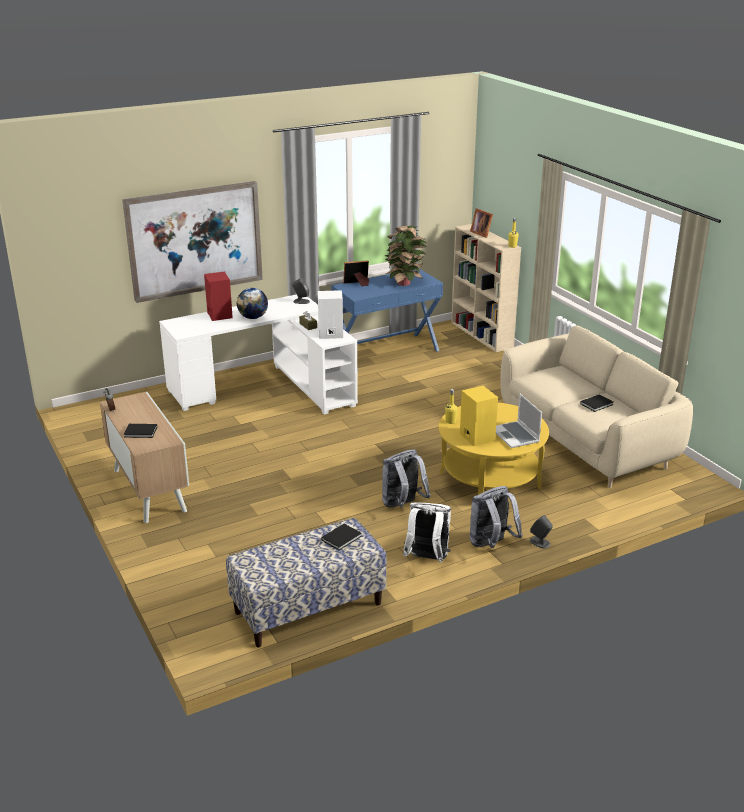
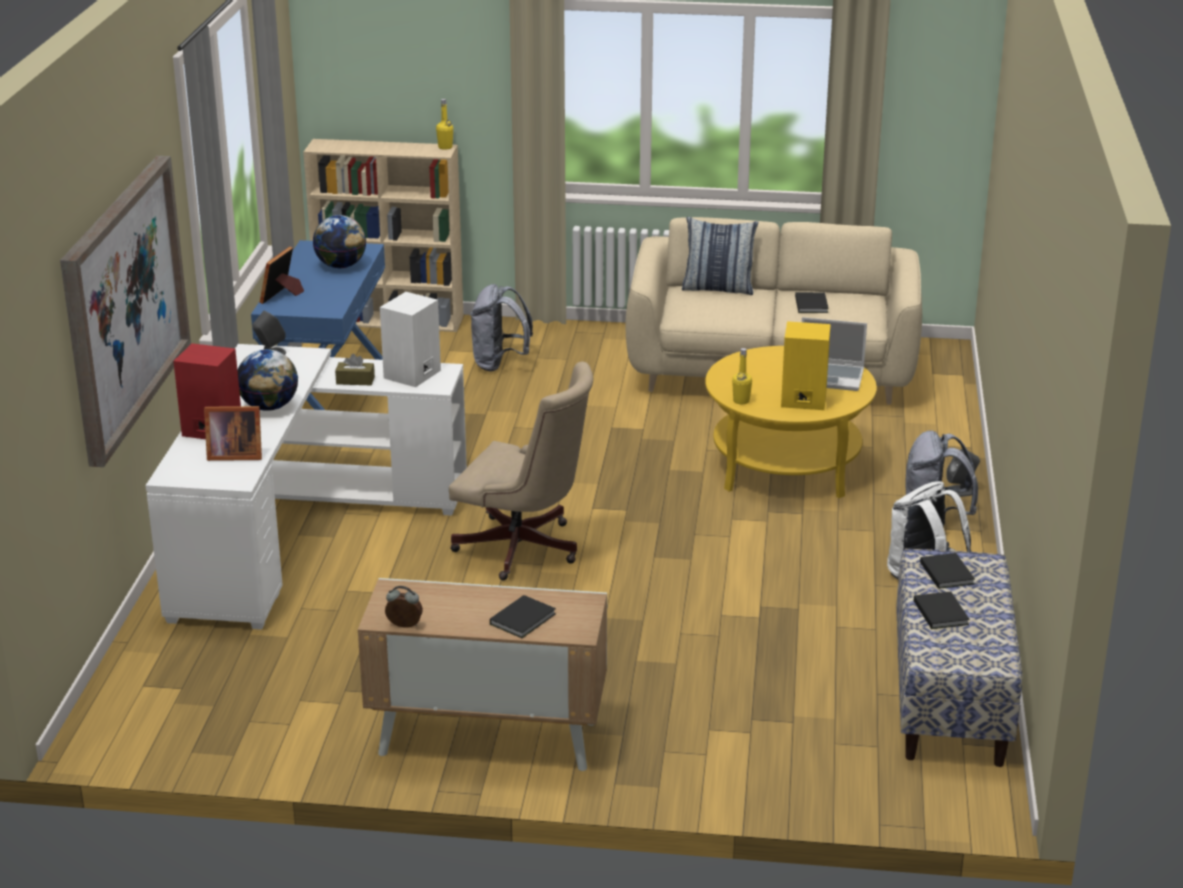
camera: 55 degrees left, 0 degrees up
(297, 548) = (941, 612): none -> black book
(314, 442) = (525, 550): none -> beige office chair
(402, 505) = (778, 546): grey backpack -> grey backpack (499, 364)
(405, 283) = (341, 266): potted plant -> globe
(481, 233) = (362, 147): picture frame -> picture frame (233, 454)
(574, 375) = (718, 288): none -> pillow

